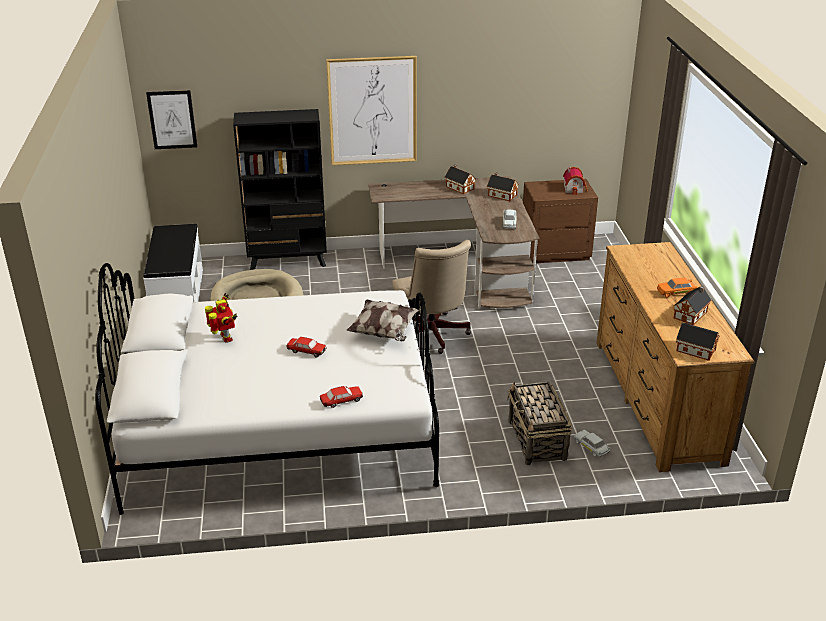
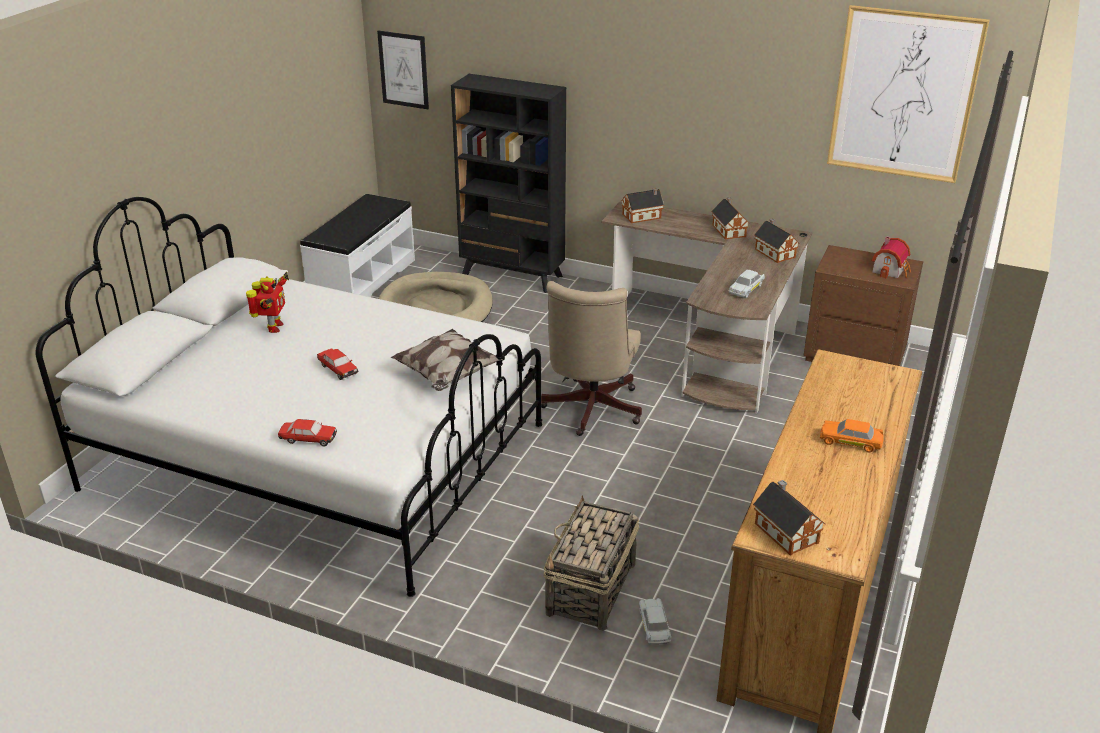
camera: 30 degrees right, 0 degrees up
(372, 111) = (635, 103): picture -> picture (904, 95)
(691, 314) = (837, 480): toy house -> toy house (643, 216)

